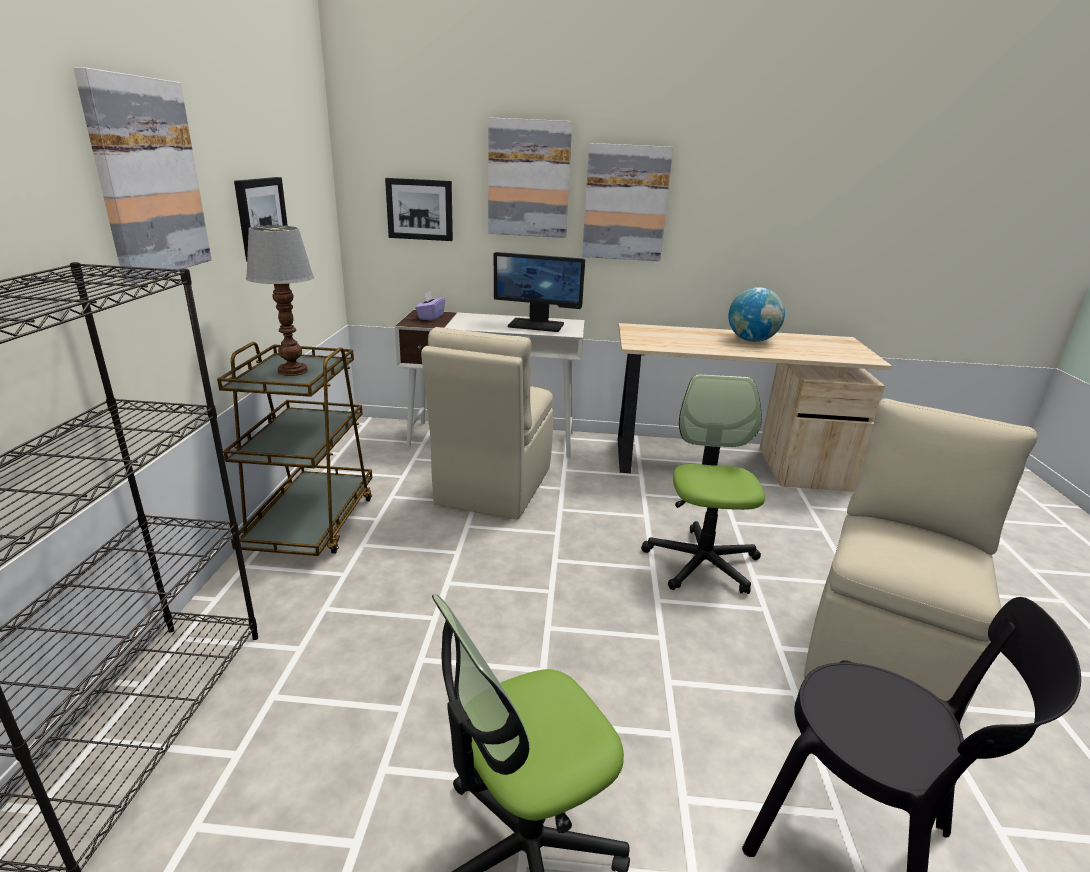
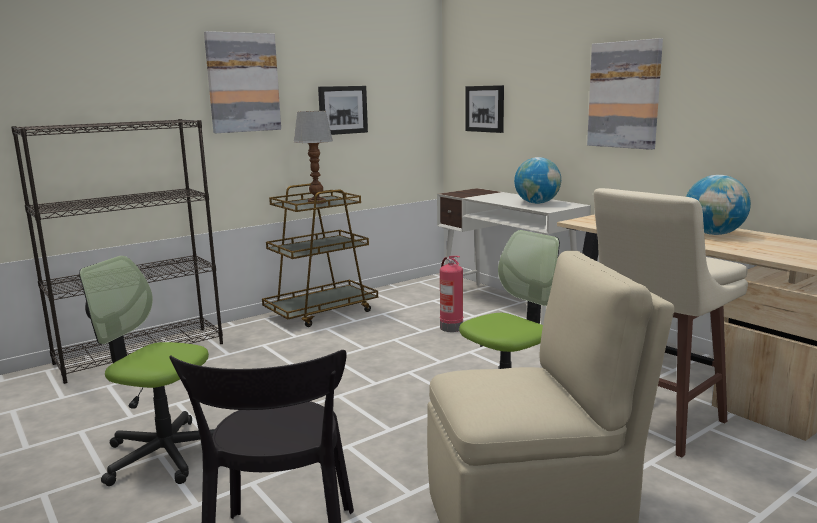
camera: 50 degrees right, 10 degrees down
(430, 317) = (474, 192): purple tissue box -> none
(492, 487) = (450, 327): beige chair -> fire extinguisher
(529, 179) = (552, 79): picture -> none
(537, 325) = (537, 203): monitor -> globe
(783, 518) = (654, 422): none -> beige stool

